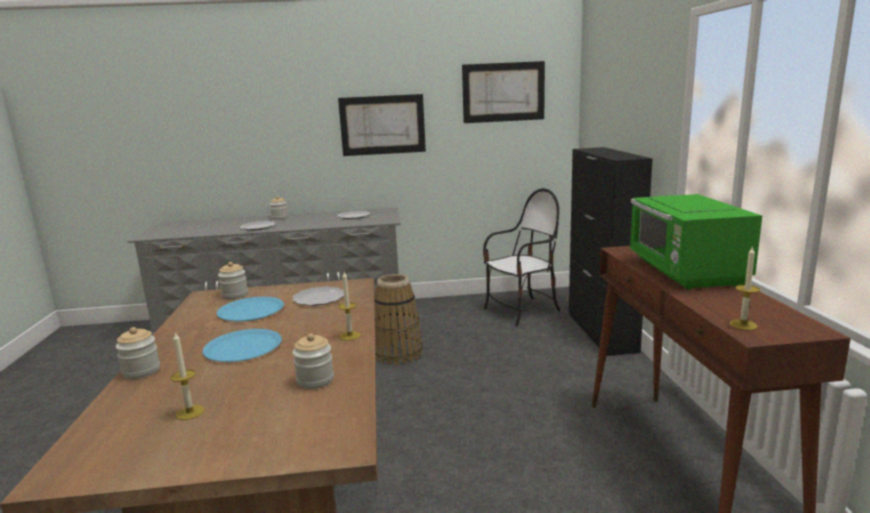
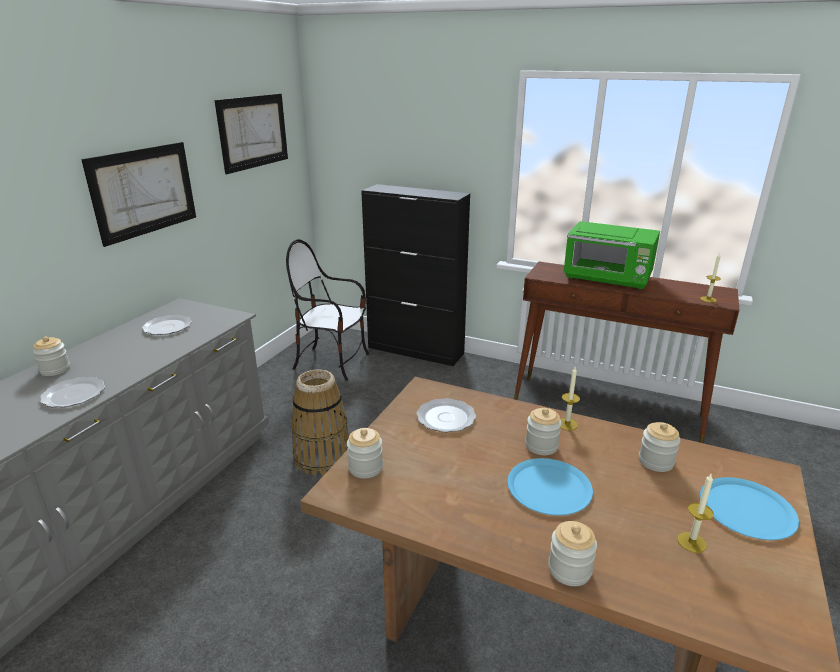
camera: 60 degrees left, 10 degrees up
(251, 310) = (438, 465): blue plate -> blue plate (747, 509)
(304, 333) = (541, 446): none -> jar
(522, 311) = (332, 362): chair -> chair turned 75 degrees counterclockwise

